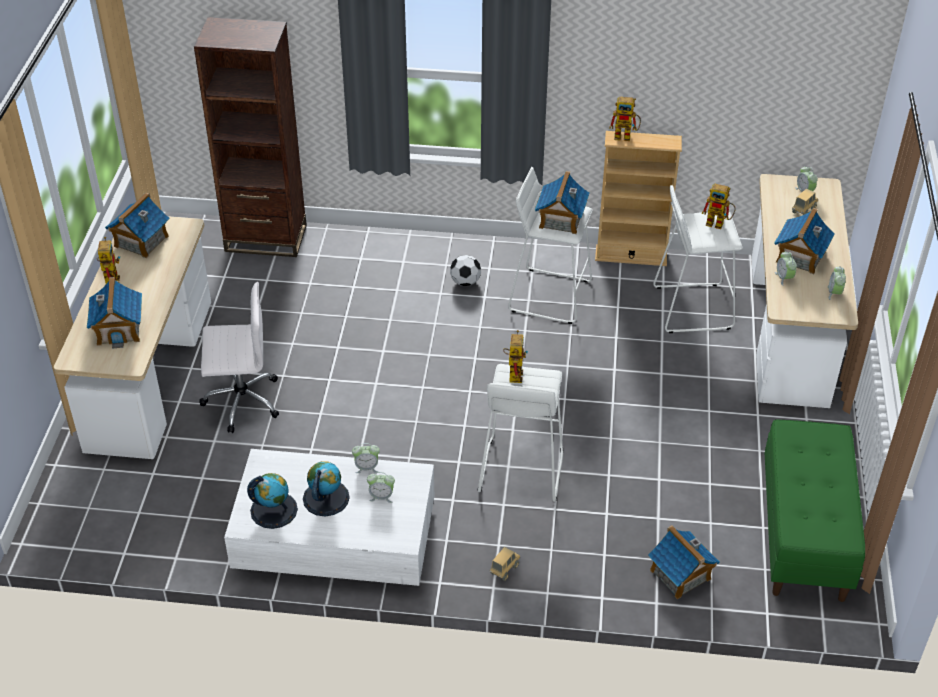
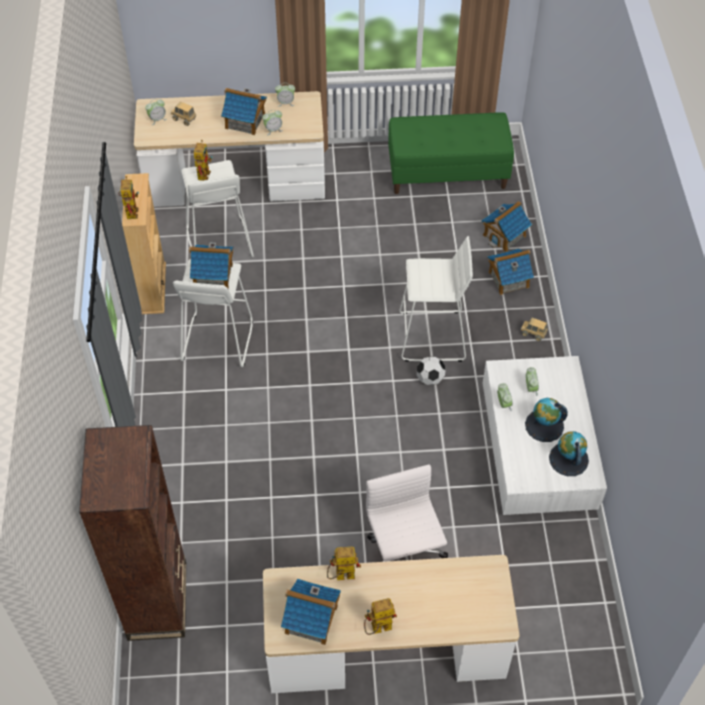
camera: 100 degrees left, 10 degrees up
(119, 329) = (450, 595): toy house -> toy house (508, 279)
(465, 282) = (206, 407): football -> football (430, 379)
(514, 372) = (420, 285): toy robot -> toy robot (341, 576)

